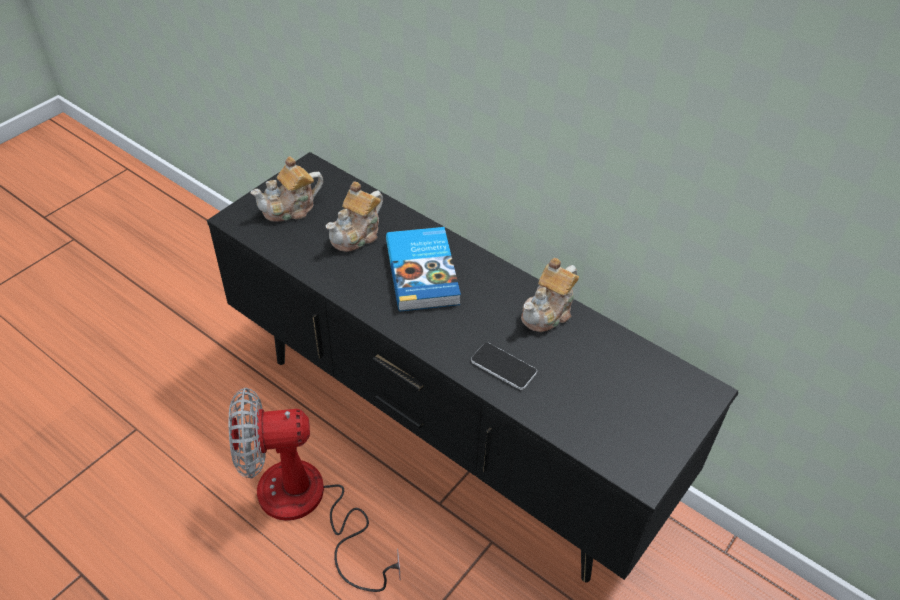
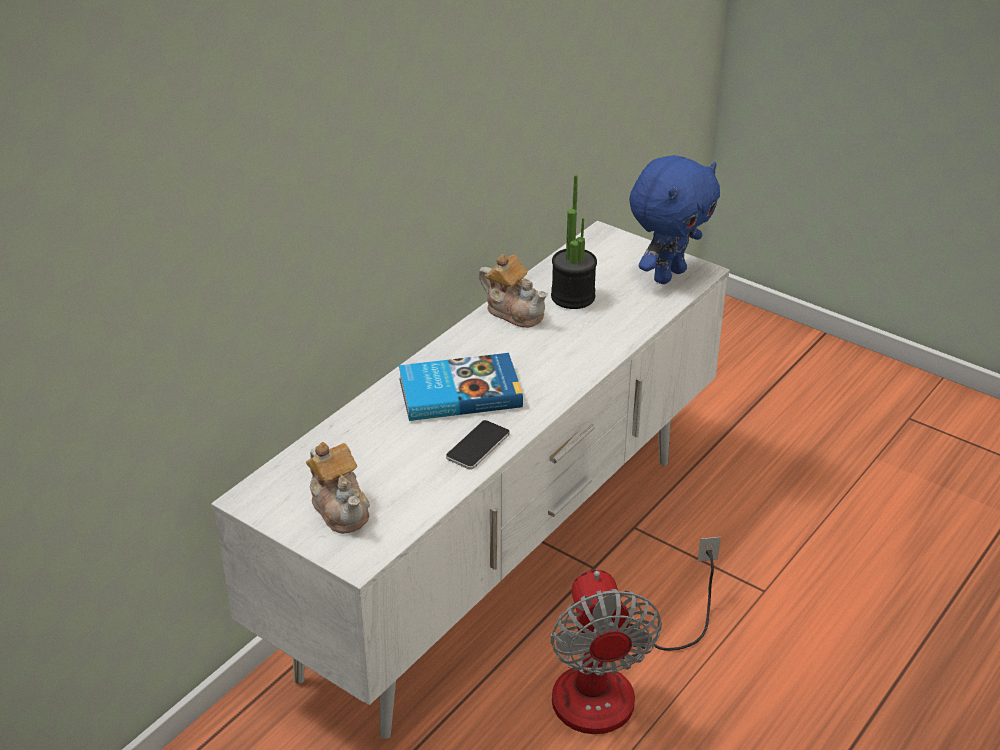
camera: 90 degrees left, 10 degrees down
(357, 235) = (394, 445): teapot -> none
(445, 434) = (499, 565): black tv stand -> white tv stand
(503, 367) = (591, 339): phone -> phone (478, 446)
(577, 357) = (573, 297): none -> potted plant
(631, 444) = (668, 275): none -> blue plush toy

